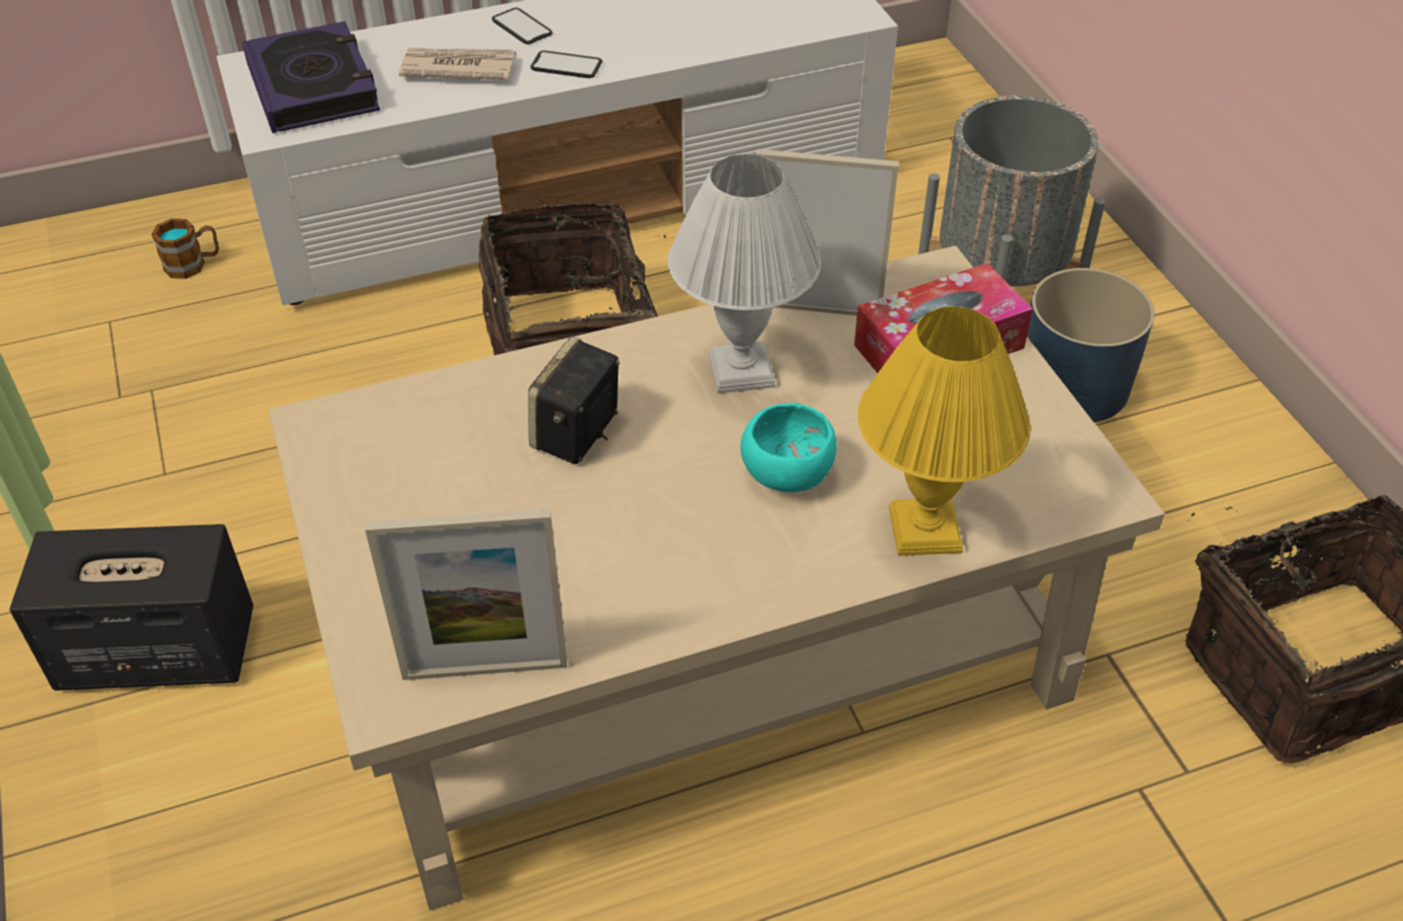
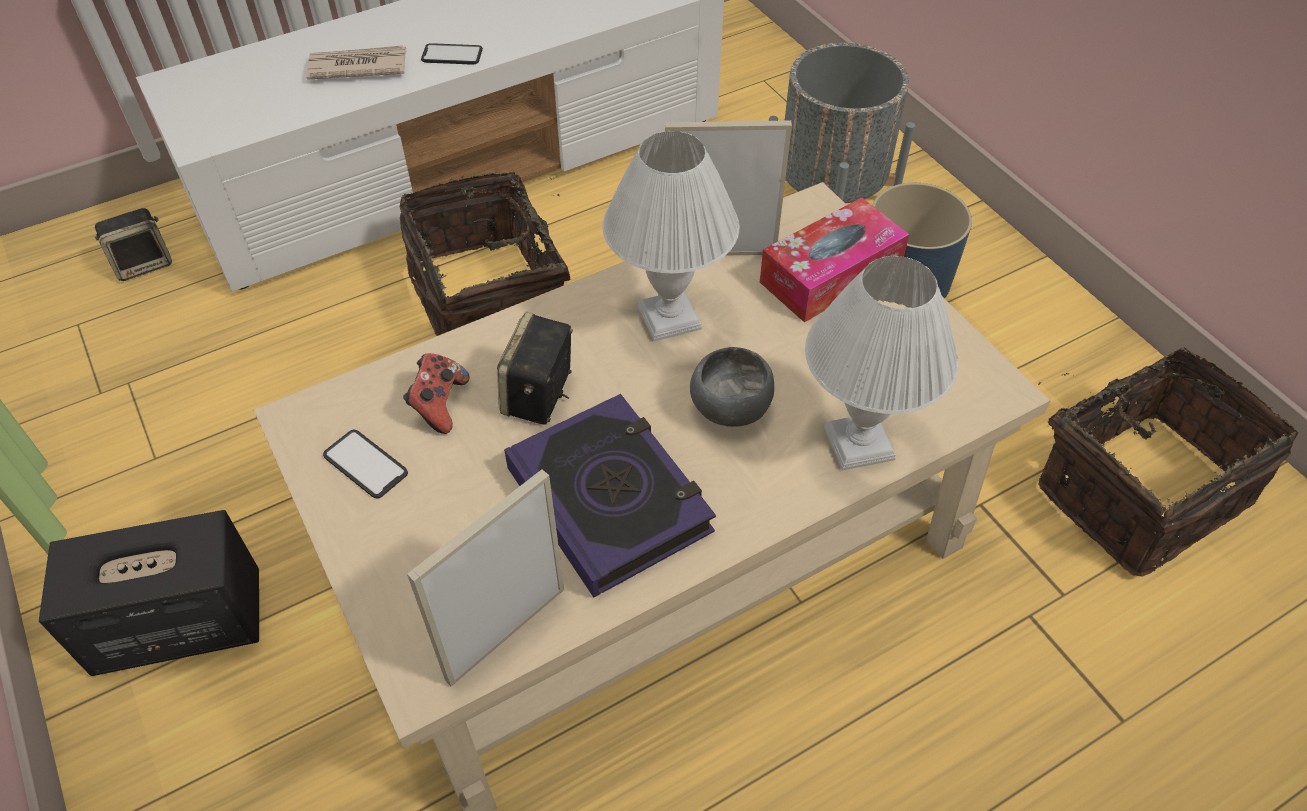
camera: 10 degrees left, 5 degrees up
(193, 264) = (144, 263): mug -> speaker
(313, 87) = (231, 97): book -> book (609, 499)
(466, 429) = (439, 405): none -> game controller
(485, 669) = (506, 633): picture frame -> picture frame turned 150 degrees clockwise
(522, 27) = (406, 24): phone -> phone (365, 464)
(788, 476) = (732, 409): turquoise bowl -> grey bowl
(926, 531) = (860, 444): yellow table lamp -> white table lamp

